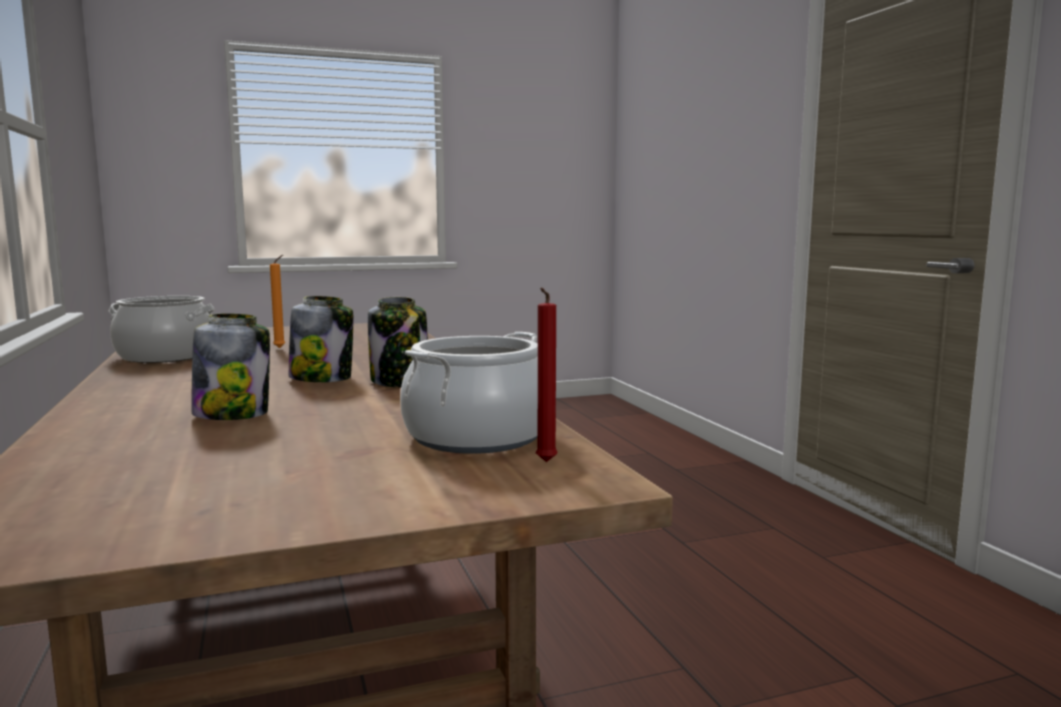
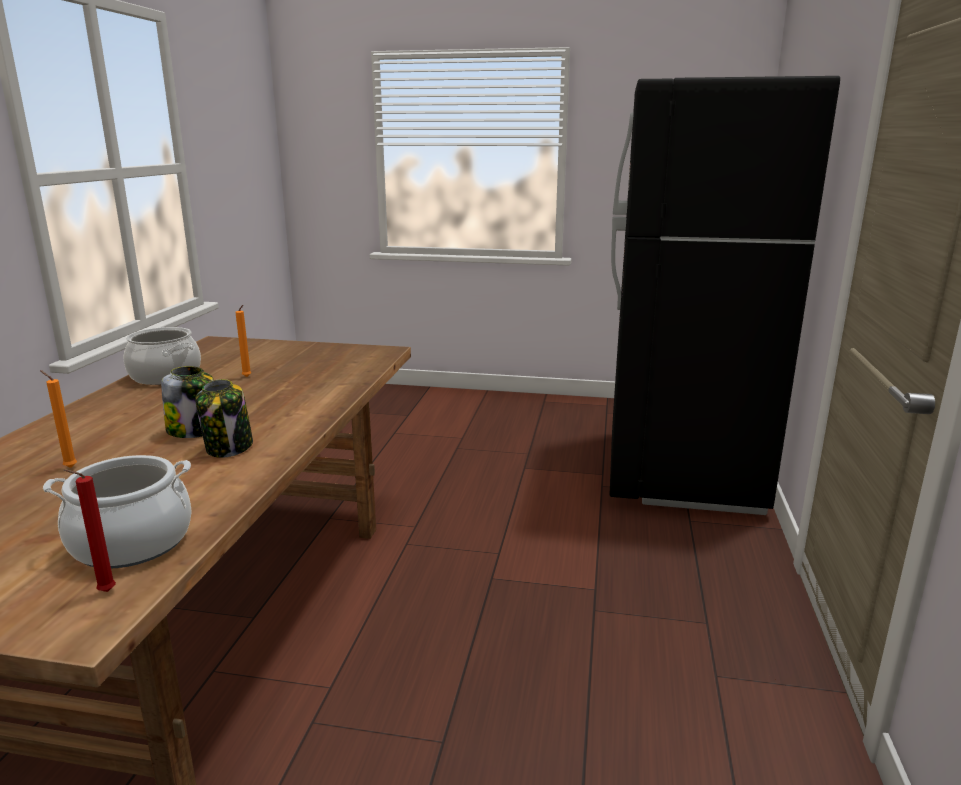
camera: 30 degrees right, 10 degrees up
(233, 414) = (69, 467): jar -> orange candle
(628, 440) = (681, 472): none -> black fridge

